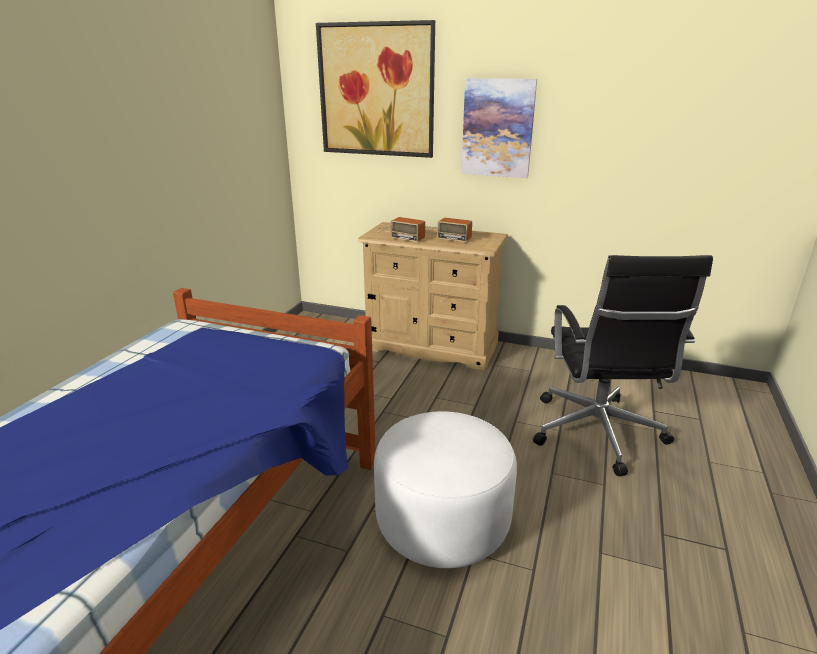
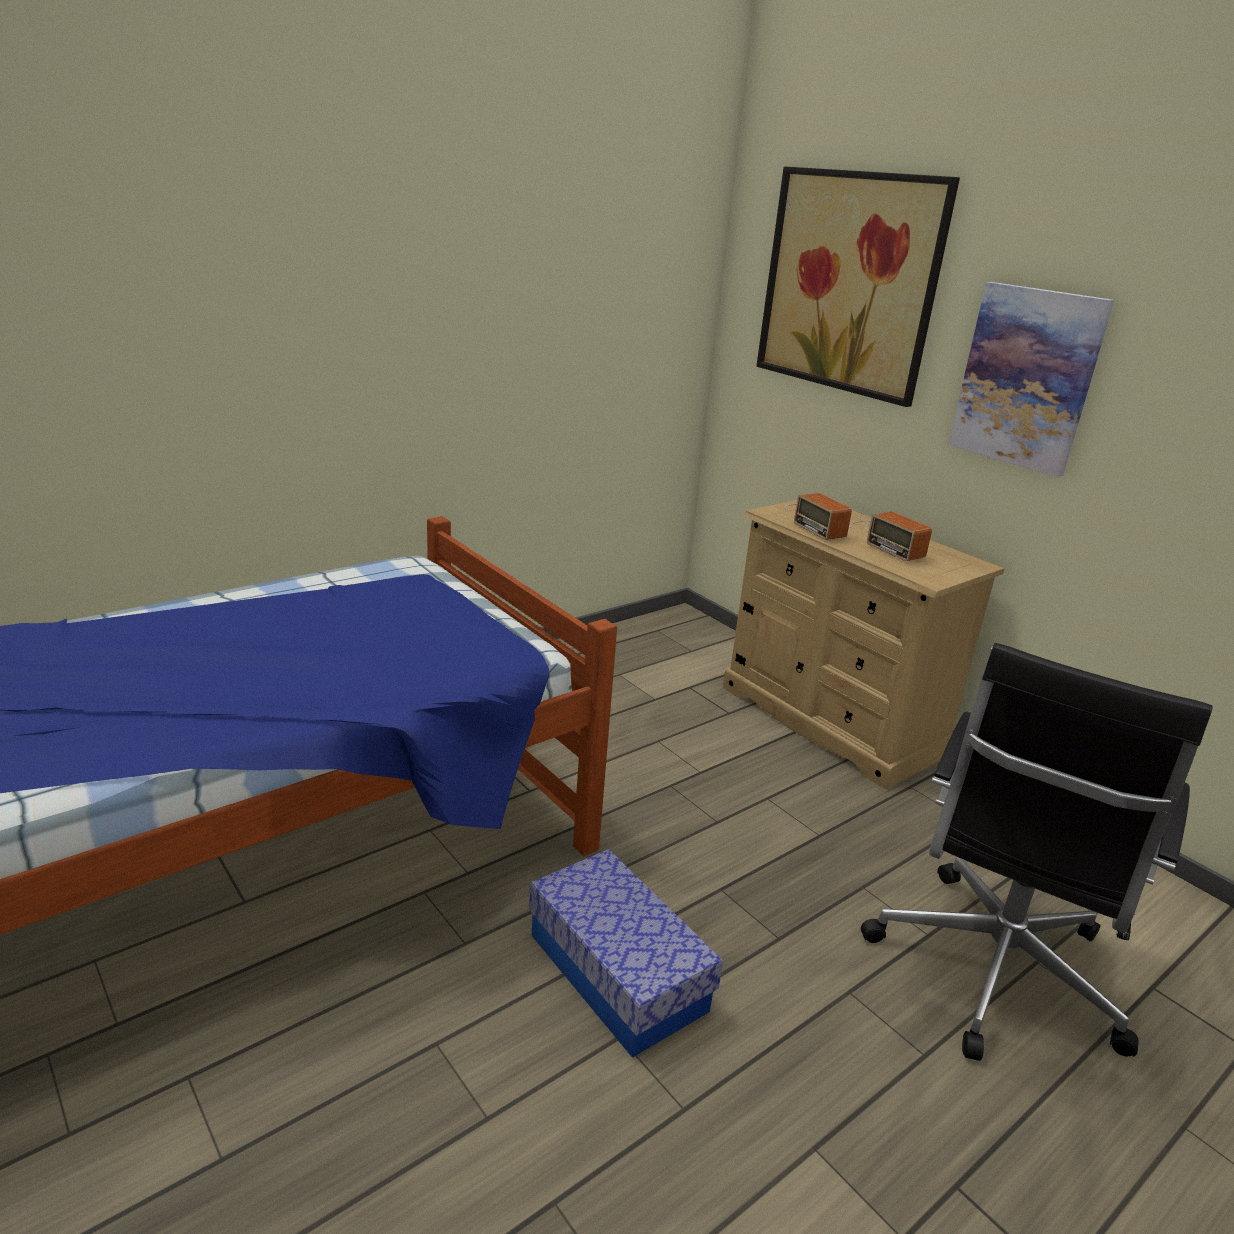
camera: 30 degrees right, 0 degrees up
(443, 521) = (617, 972): white ottoman -> storage box

